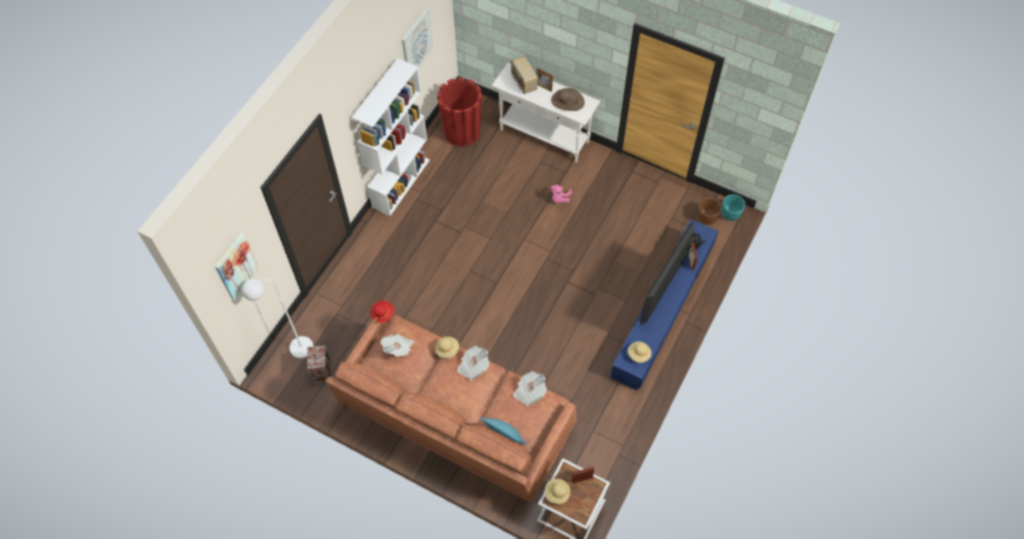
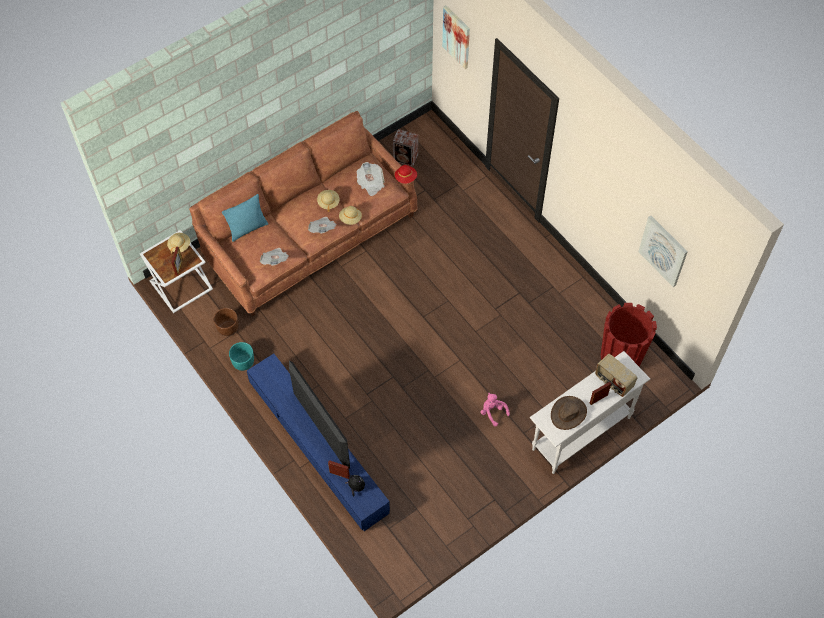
camera: 115 degrees right, 0 degrees up
(294, 350) = (437, 145): white floor lamp -> none
(401, 183) = (579, 280): white bookcase -> none
(523, 83) = (613, 382): radio -> radio turned 135 degrees counterclockwise
(639, 354) = (270, 379): beige hat -> beige hat (328, 202)
(706, 217) = (399, 544): brown planter -> brown planter (228, 328)
(730, 214) = (391, 572): turquoise planter -> turquoise planter (243, 362)

